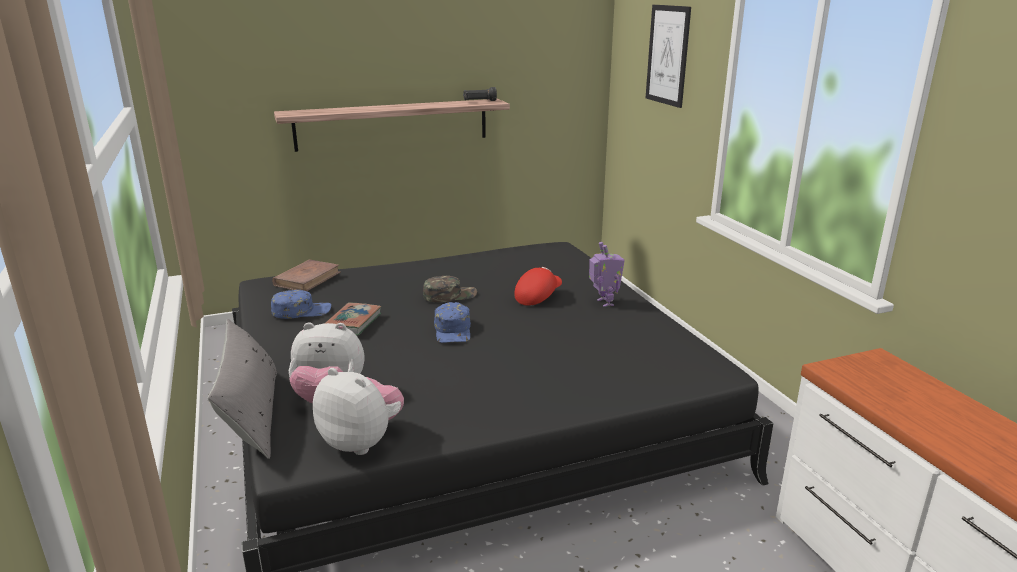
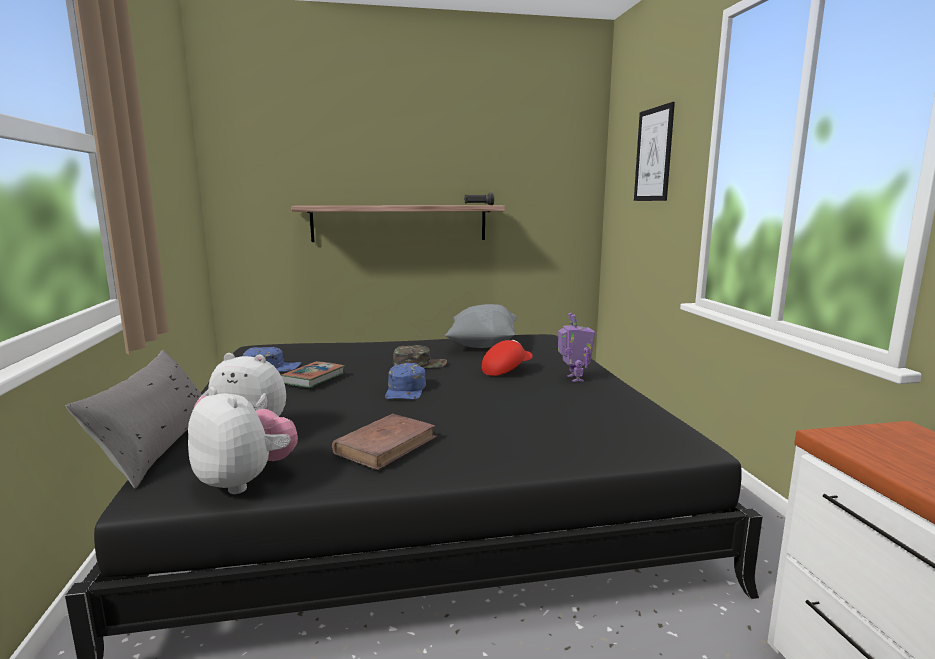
camera: 10 degrees right, 10 degrees down
(307, 279) = (296, 346): brown book -> brown book (386, 445)
(500, 262) = (482, 344): none -> grey pillow

